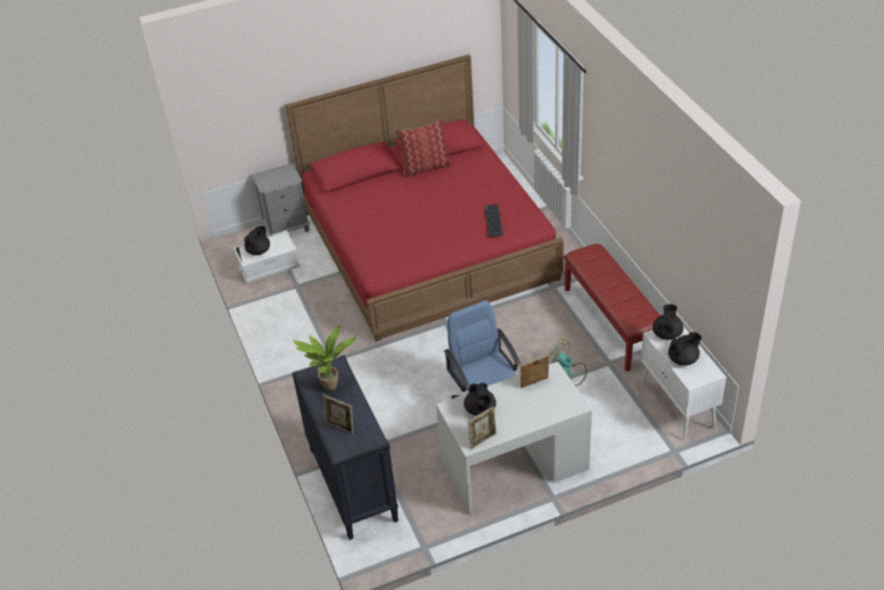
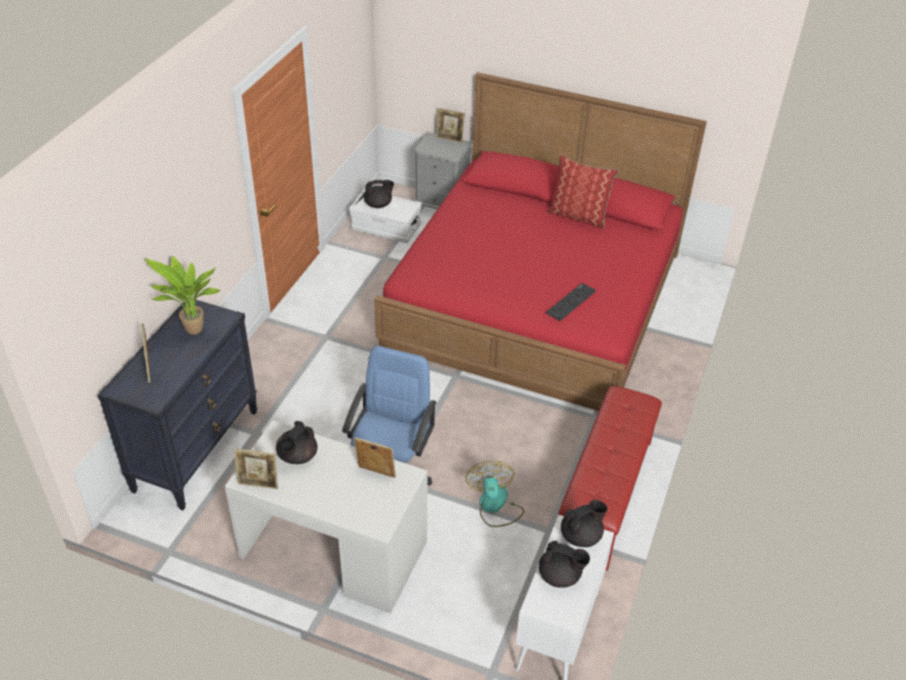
camera: 40 degrees right, 0 degrees up
(275, 170) = (450, 139): none -> picture frame

